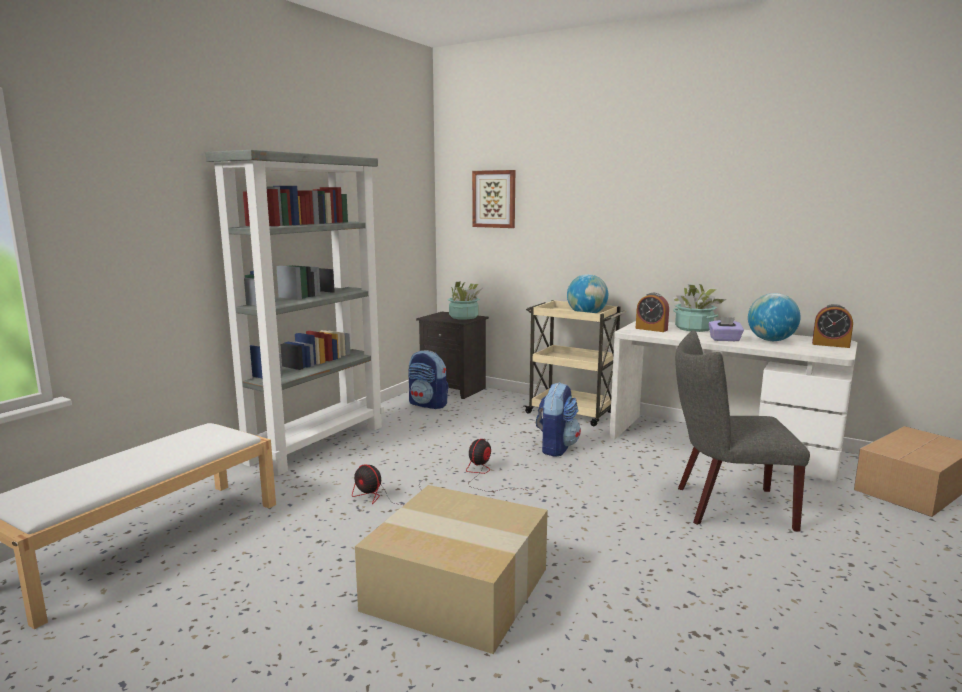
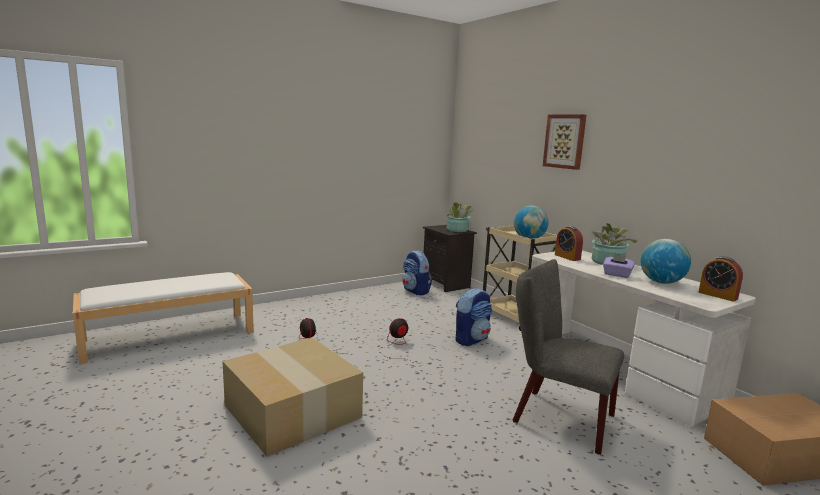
camera: 25 degrees right, 0 degrees up
(317, 443) = (317, 301): grey bookcase -> none
(494, 199) = (487, 140): picture -> picture (565, 141)

